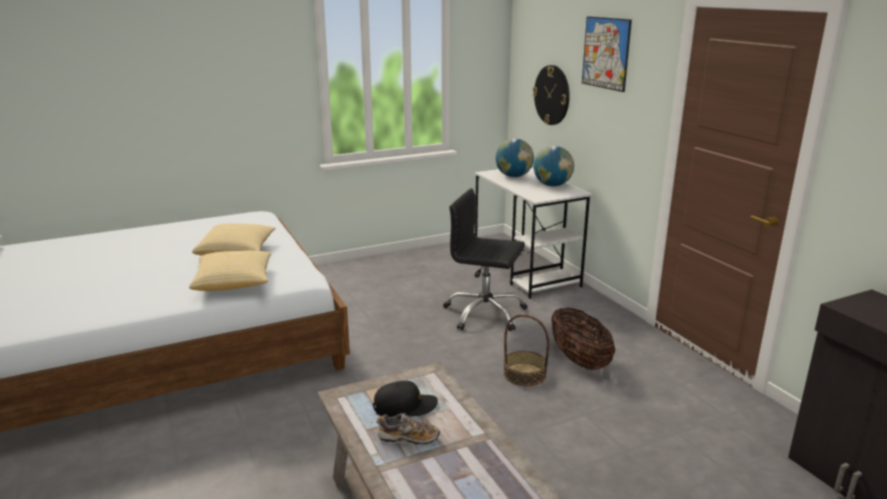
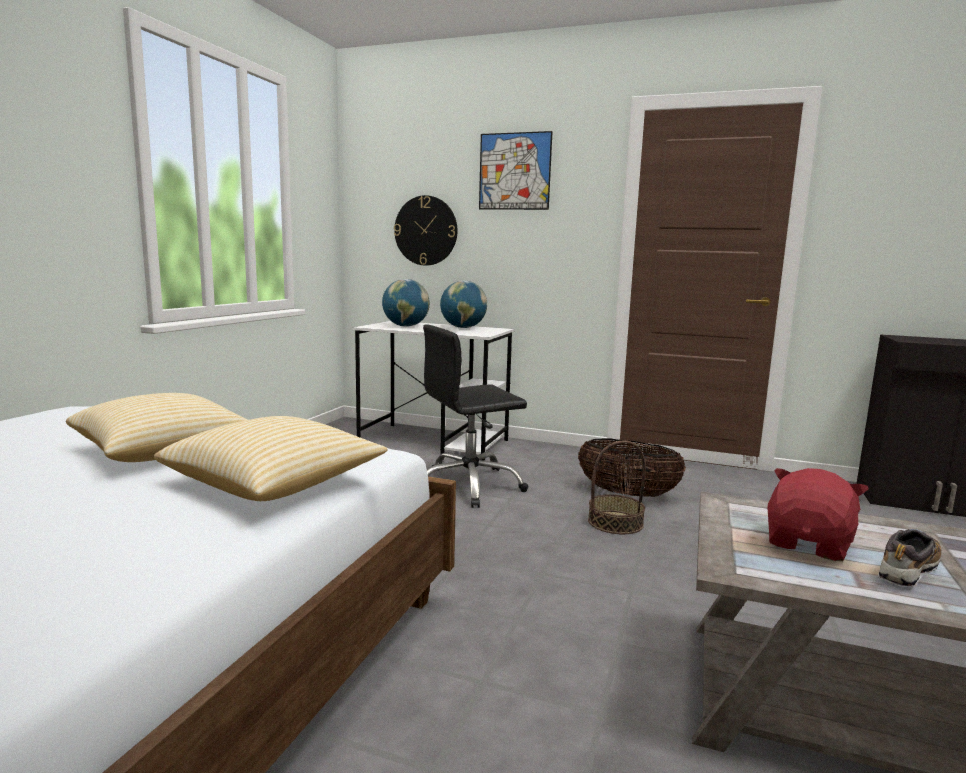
camera: 45 degrees left, 10 degrees down
(405, 407) = (809, 544): black cap -> red plush toy

